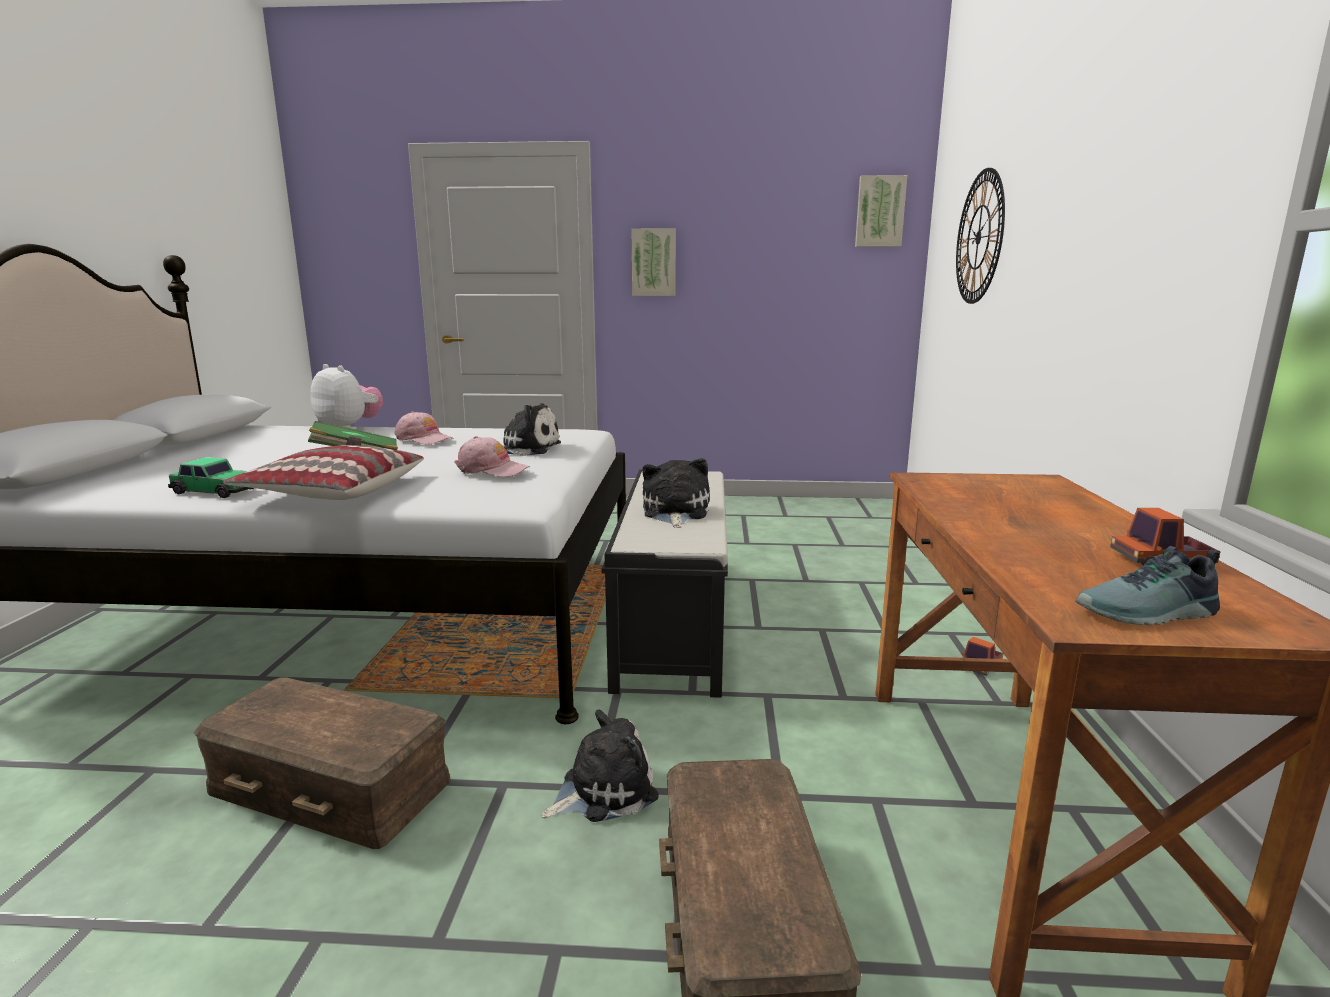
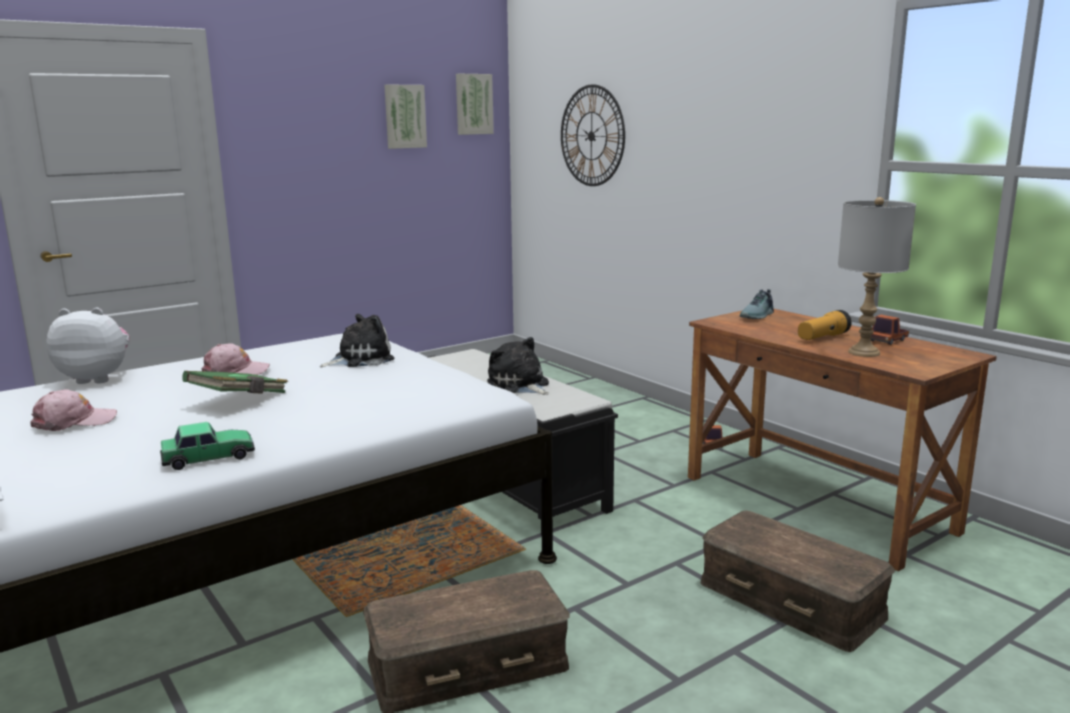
camera: 40 degrees left, 0 degrees up
(332, 491) = (321, 428): pillow -> none
(492, 470) = (405, 380): pink cap -> pink cap (74, 421)
(603, 790) = (634, 582): plush toy -> none
(653, 262) = (284, 155): picture -> picture (404, 116)
(1039, 529) = (822, 337): none -> flashlight
(1054, 565) = (863, 352): none -> grey table lamp
(1150, 614) = (927, 362): shoe -> shoe (758, 316)

